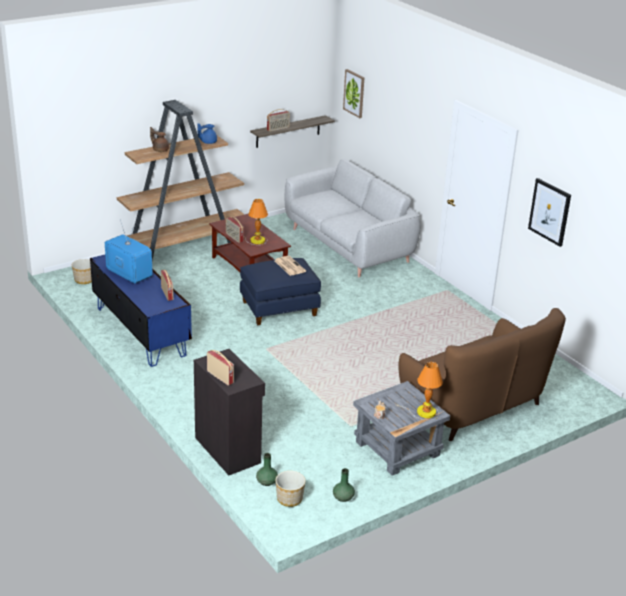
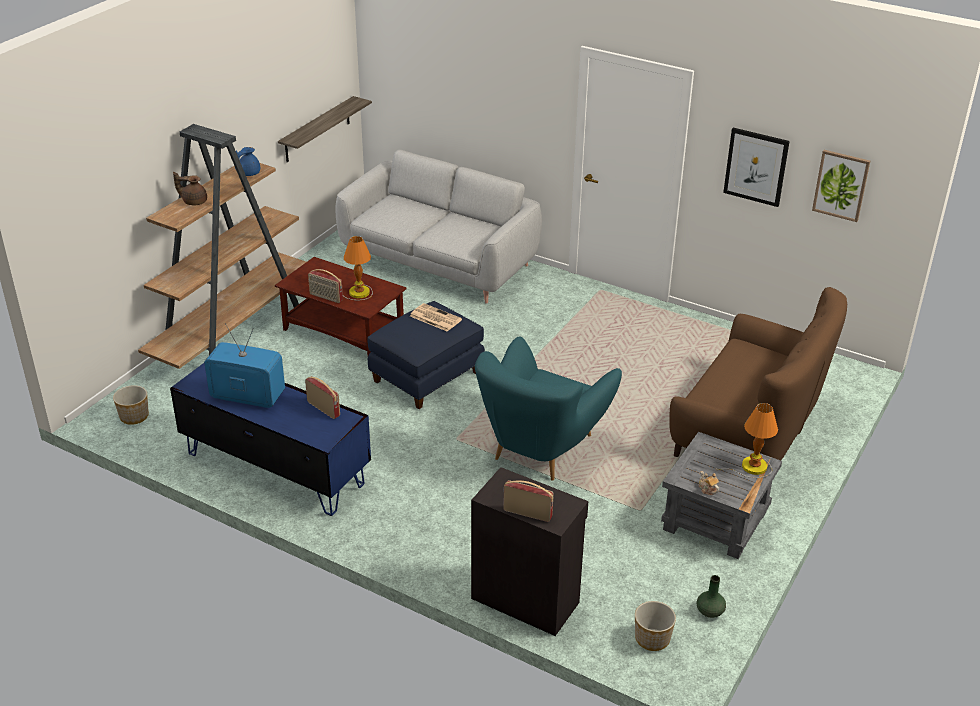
camera: 25 degrees left, 5 degrees up
(266, 482) = (607, 626): green vase -> none
(278, 129) = (312, 130): radio -> none
(317, 371) = (541, 448): none -> turquoise armchair
(354, 93) = (397, 59): picture -> picture (841, 185)

